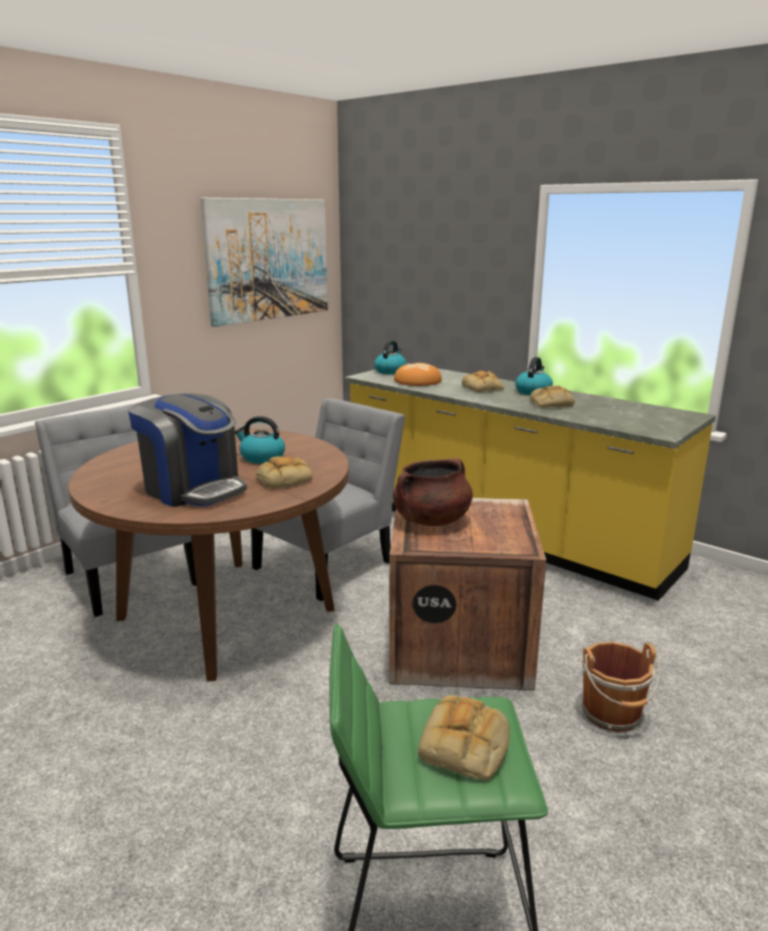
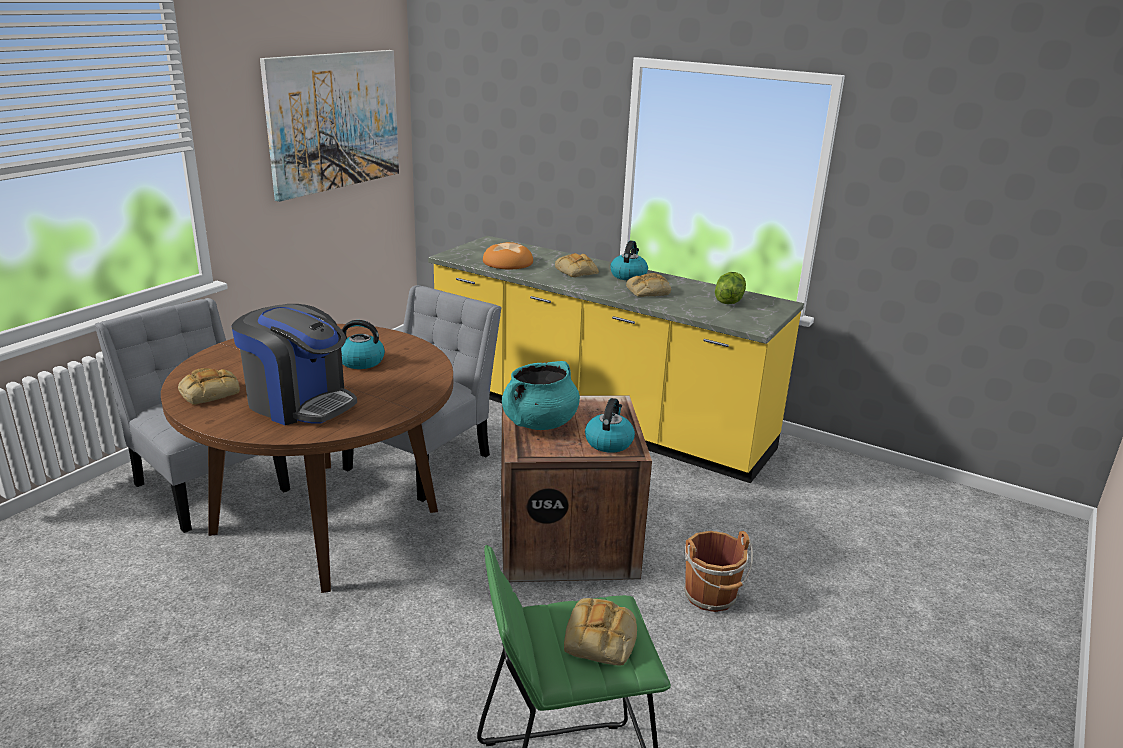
camera: 10 degrees left, 5 degrees up
(284, 479) = (391, 388): bread -> bread (210, 392)
(390, 371) = (476, 248): kettle -> kettle (609, 442)
(431, 520) = (539, 423): brown cooking pot -> turquoise cooking pot
(634, 412) = (728, 301): none -> lettuce

